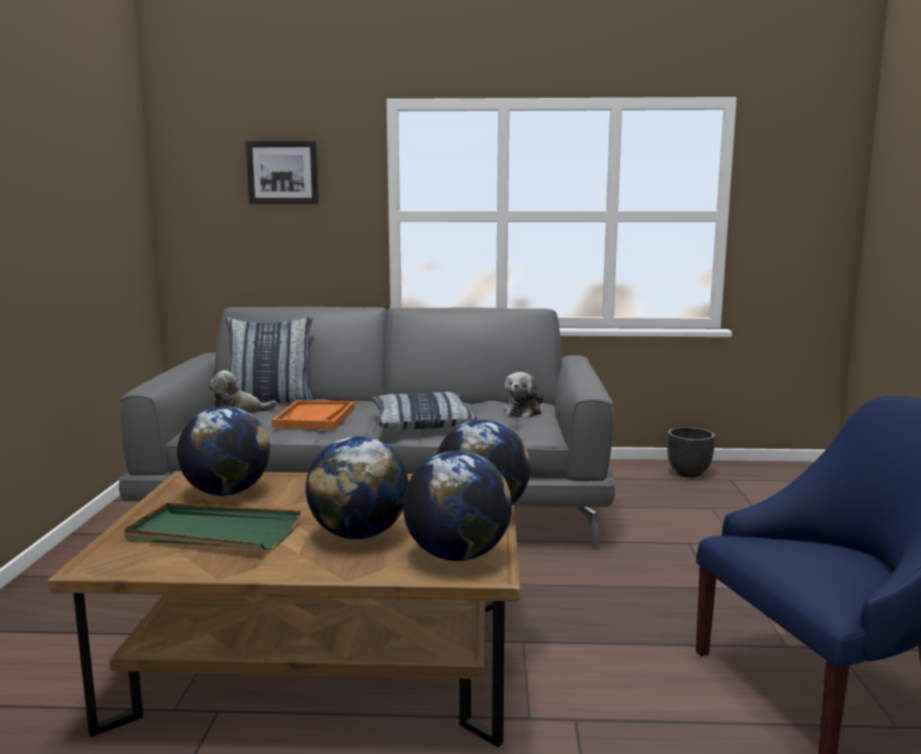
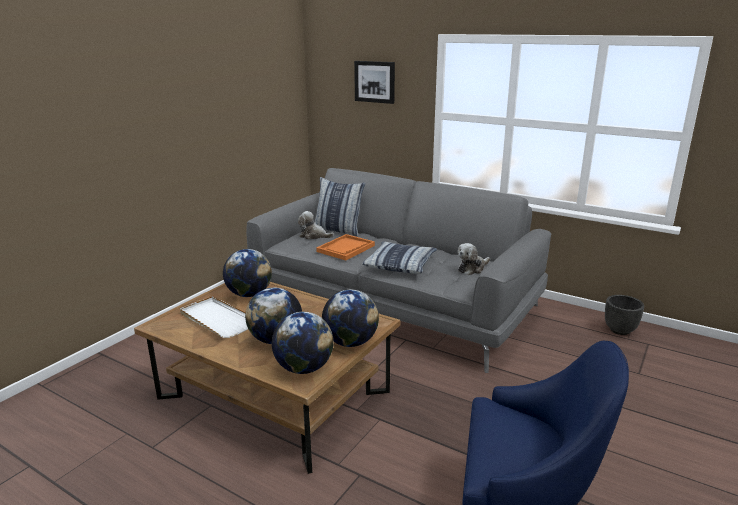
camera: 30 degrees right, 10 degrees up
(213, 533) = (217, 319): green tray -> white tray

